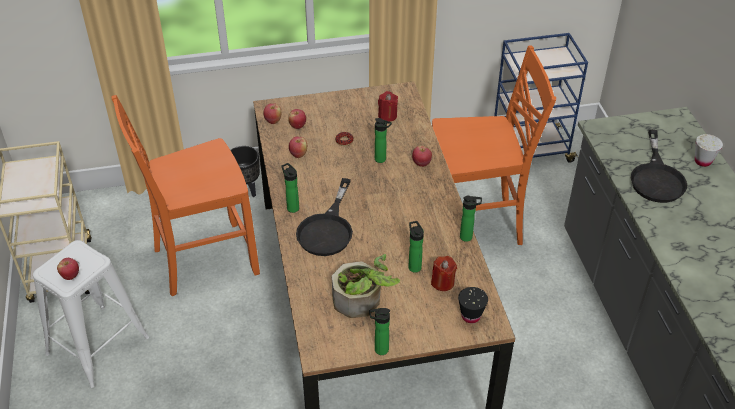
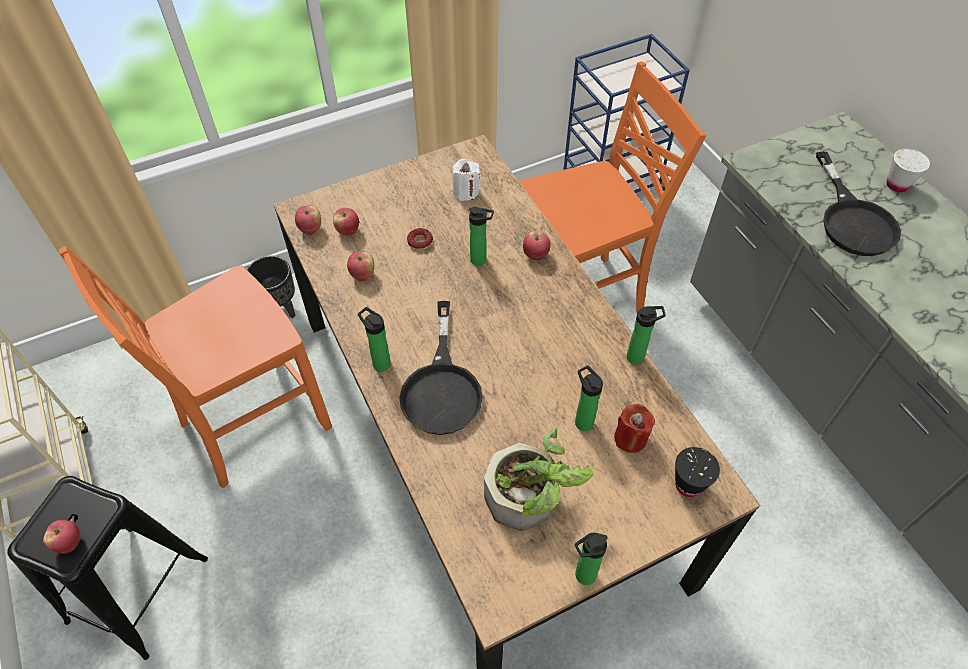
camera: 15 degrees left, 10 degrees up
(97, 346) = (137, 590): white stool -> black stool
(387, 116) = (466, 192): red candle -> white candle

